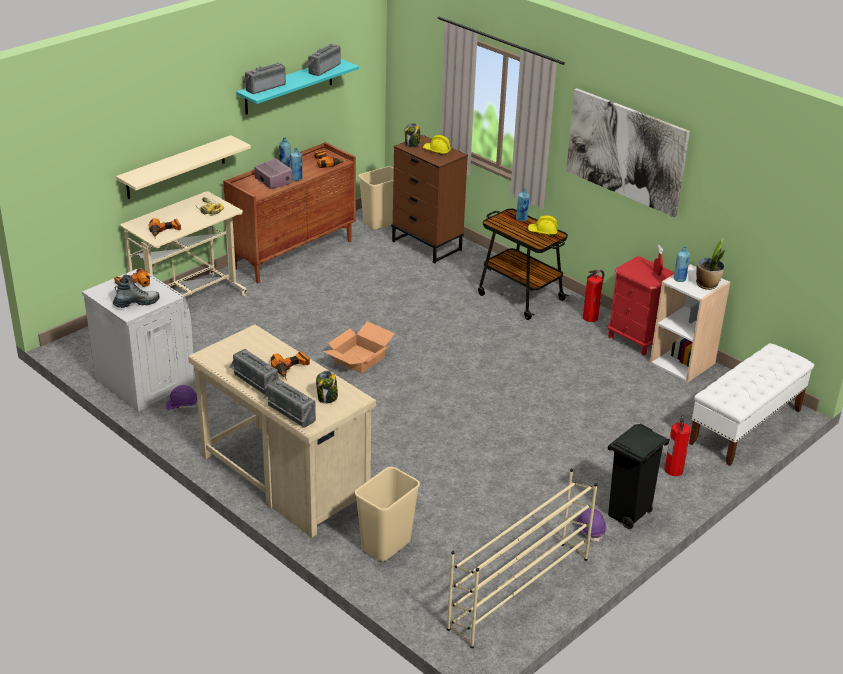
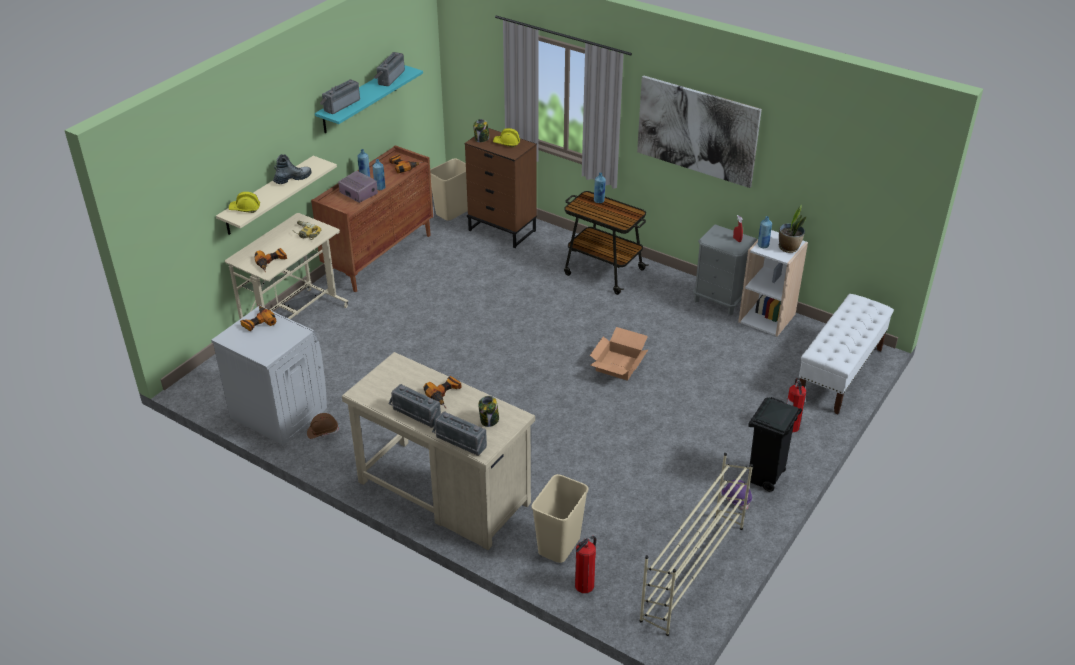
camera: 10 degrees left, 5 degrees up
(136, 303) = (269, 344): boot -> boot (292, 179)
(182, 405) = (322, 431): purple hard hat -> brown hard hat
(359, 359) = (475, 358): cardboard box -> cardboard box (618, 365)
(542, 232) = (622, 211): yellow hard hat -> yellow hard hat (245, 208)
(590, 317) = (673, 284): fire extinguisher -> fire extinguisher (584, 585)
(636, 339) = (720, 300): red nightstand -> grey nightstand

